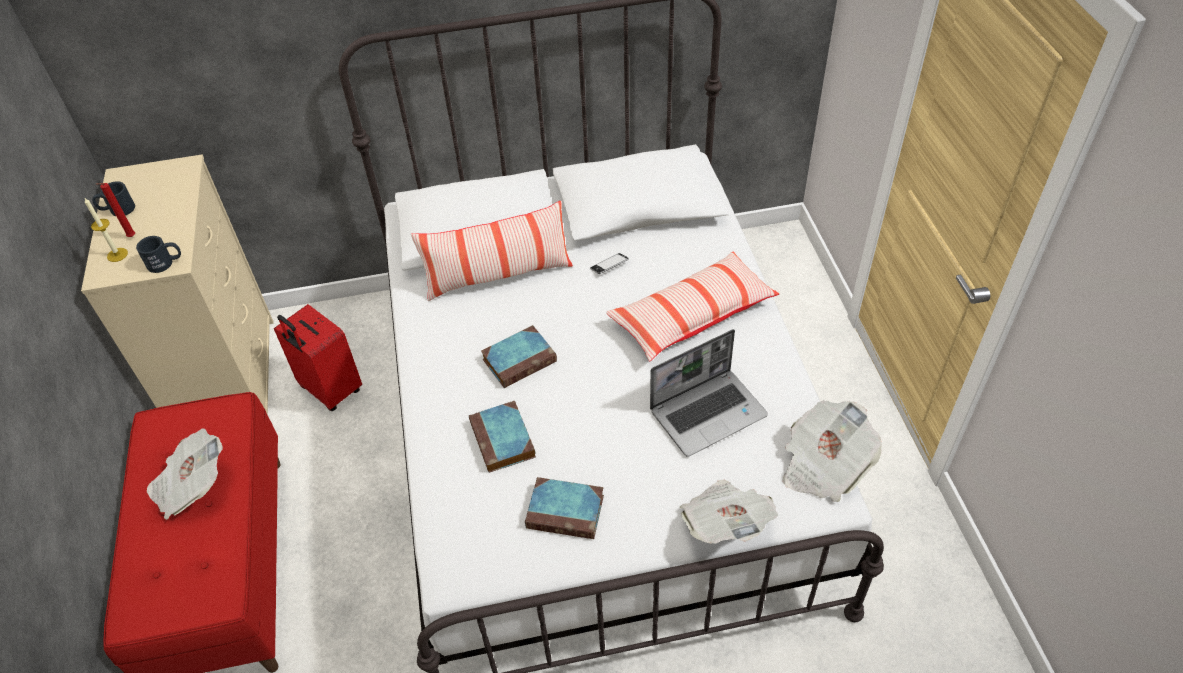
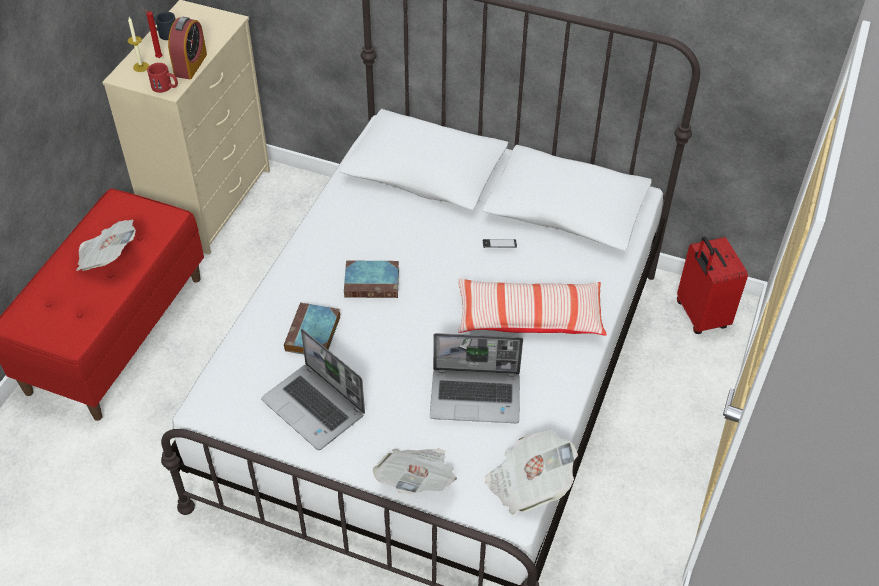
camera: 30 degrees right, 0 degrees up
(165, 263) = (165, 87): black mug -> red mug
(176, 228) = (190, 65): none -> alarm clock
(330, 390) = (271, 244): red suitcase -> red suitcase (700, 315)
(498, 276) = (409, 211): pillow -> none
(567, 511) = (315, 408): book -> laptop

